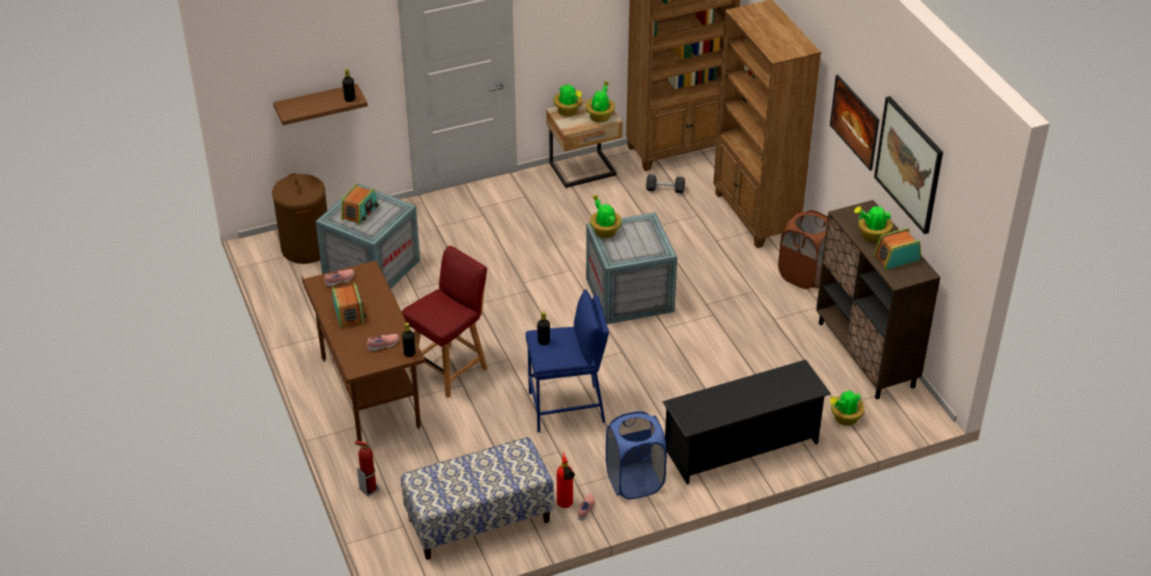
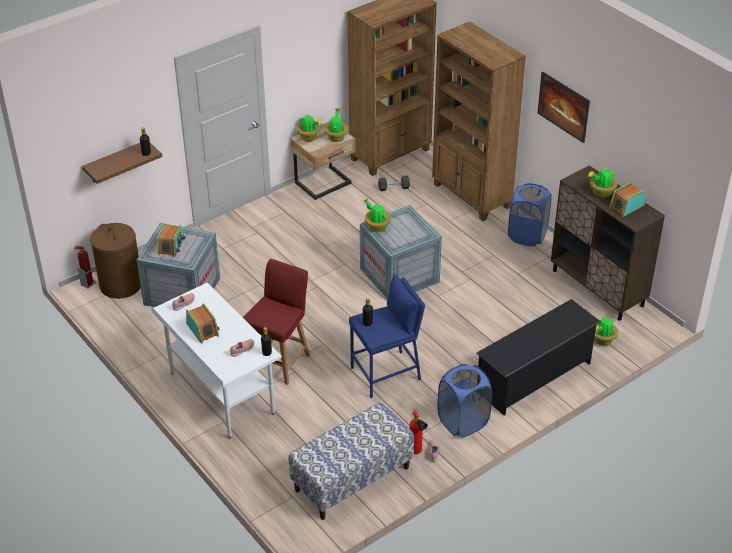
camera: 15 degrees left, 0 degrees up
(369, 394) = (221, 394): brown desk -> white desk
(369, 489) = (252, 472): fire extinguisher -> fire extinguisher (88, 283)
(805, 275) = (527, 235): brown laundry basket -> blue laundry basket
(909, 164) = (624, 131): picture -> none

